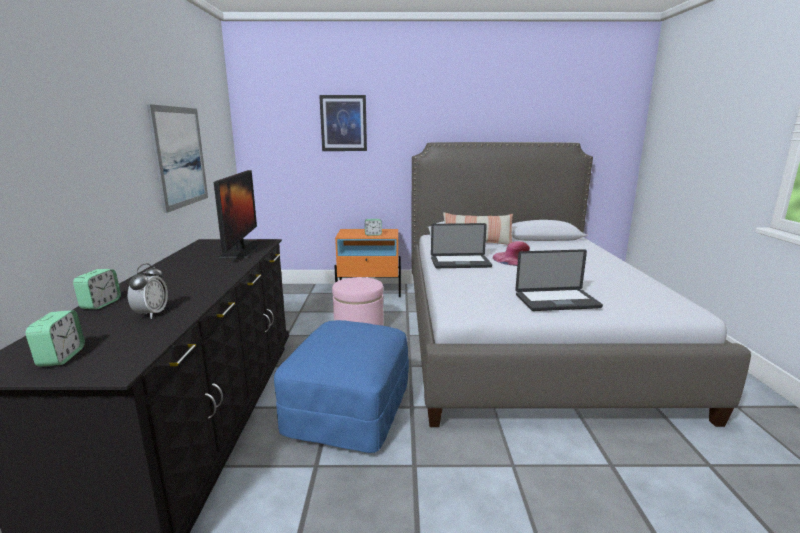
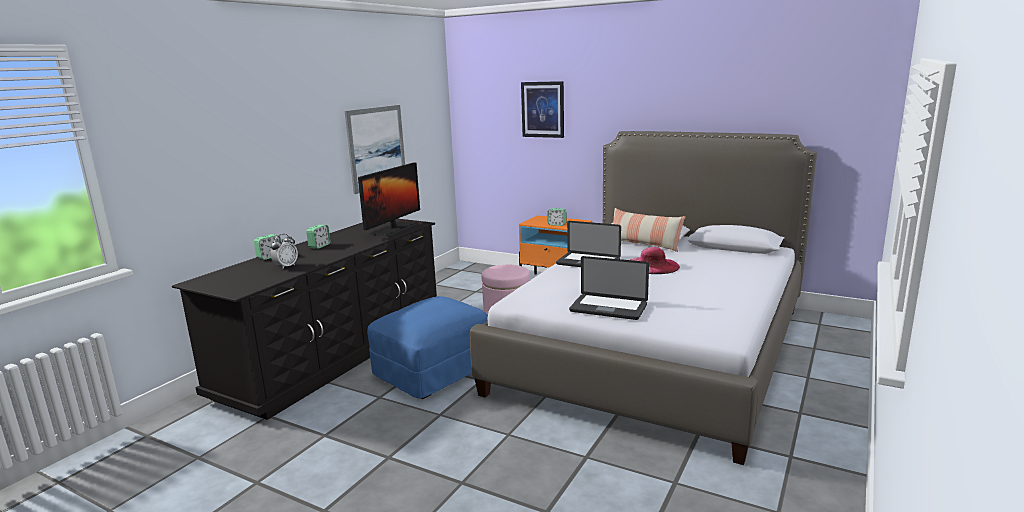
camera: 30 degrees right, 0 degrees up
(61, 357) = (224, 282): alarm clock -> alarm clock (319, 246)

